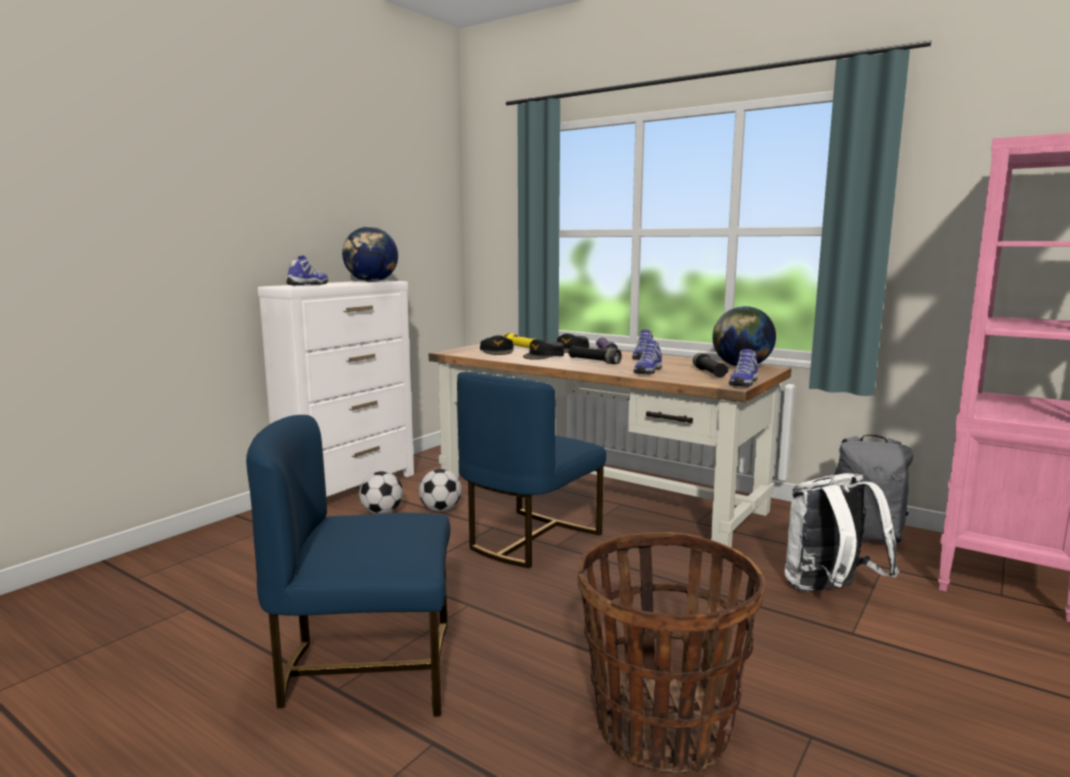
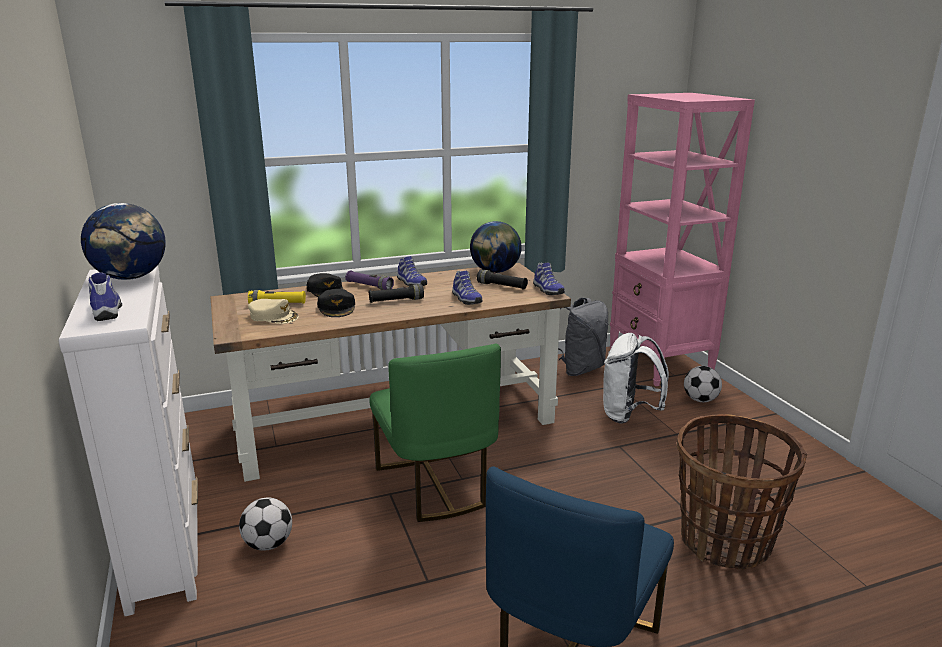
camera: 55 degrees left, 10 degrees up
(440, 510) = (313, 507): football -> football (700, 400)
(497, 351) = (274, 316): black cap -> beige cap
(529, 539) = (436, 485): blue chair -> green chair

